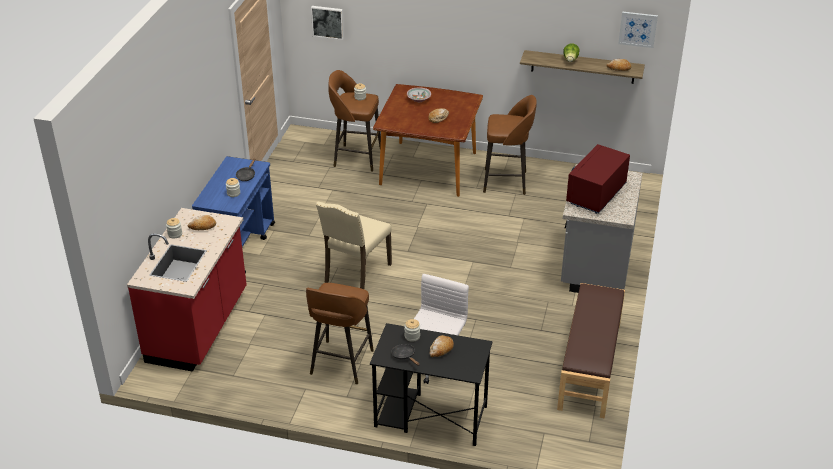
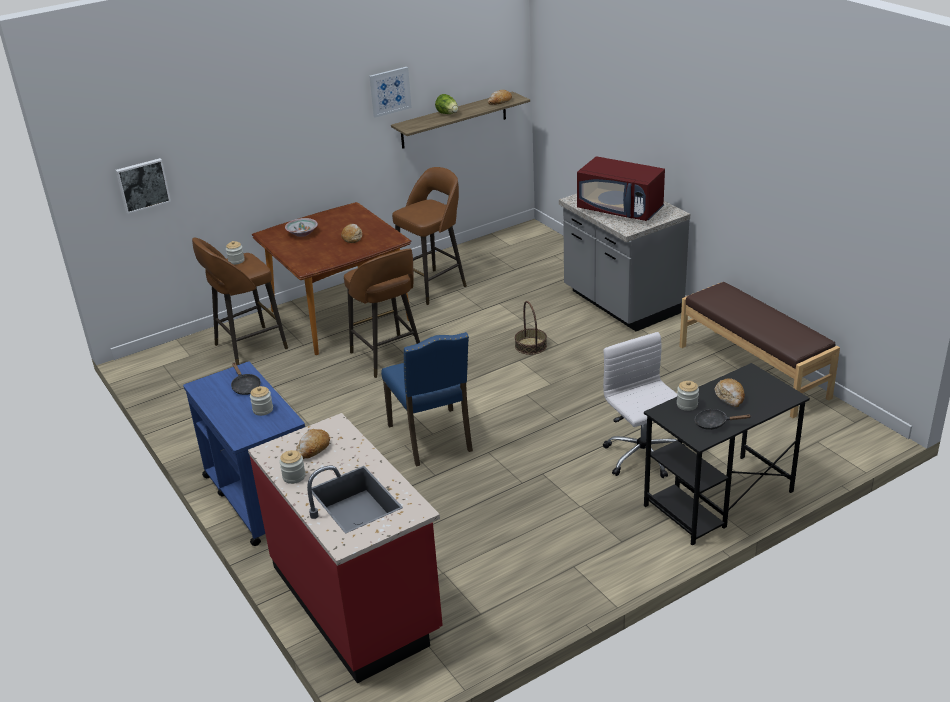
camera: 45 degrees left, 5 degrees down
(340, 364) = (563, 520): brown stool -> brown stool (388, 357)
(355, 273) = (432, 438): beige chair -> blue chair
(494, 257) = (531, 346): none -> basket
(596, 195) = (621, 210): red microwave -> red microwave turned 45 degrees counterclockwise
(638, 29) = (500, 51): picture -> picture (390, 91)

